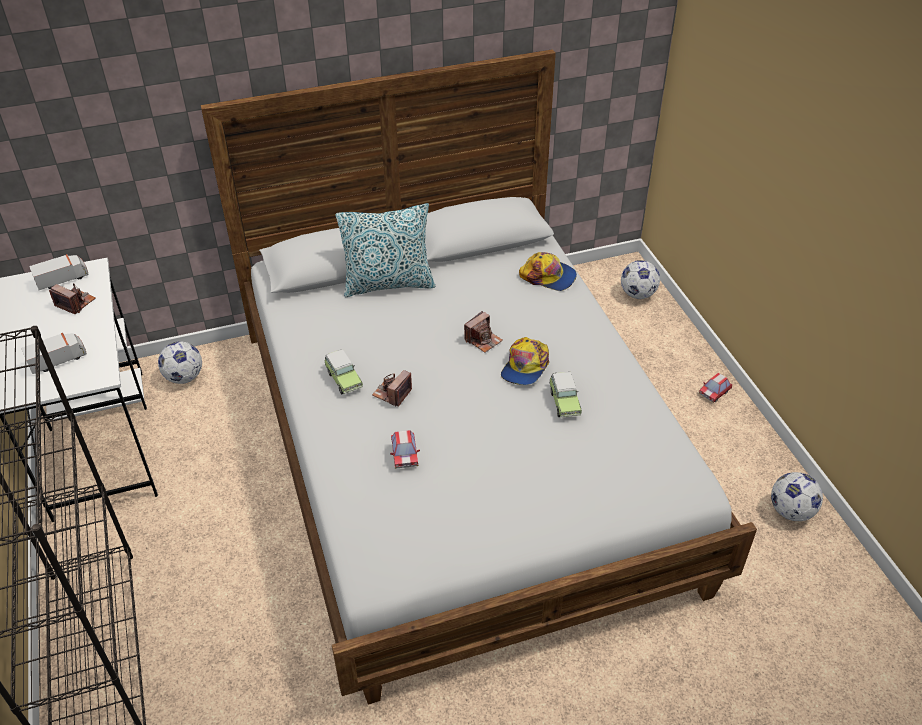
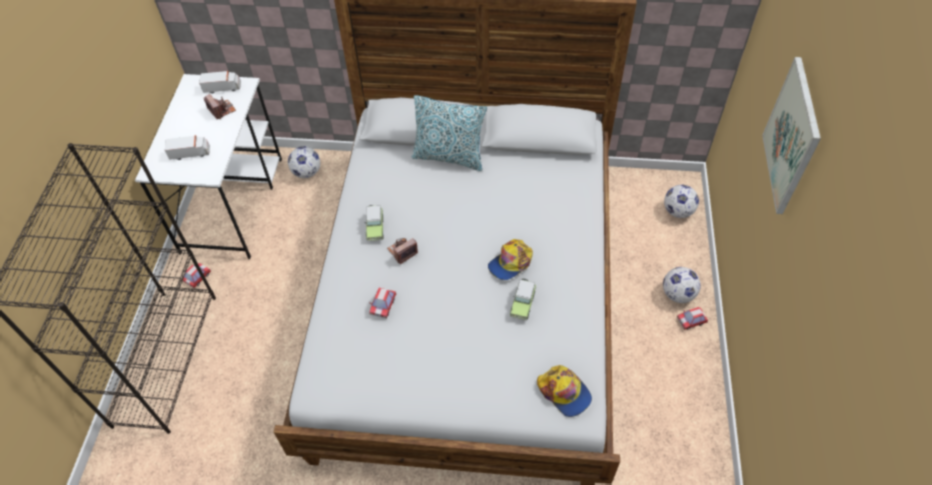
camera: 25 degrees right, 10 degrees up
(94, 541) = (198, 277): none -> toy car
(483, 340) = (492, 229): camera -> none
(548, 276) = (574, 189): cap -> cap (564, 392)
(791, 511) = (694, 445): football -> football (678, 294)
(792, 121) = (791, 136): none -> picture

